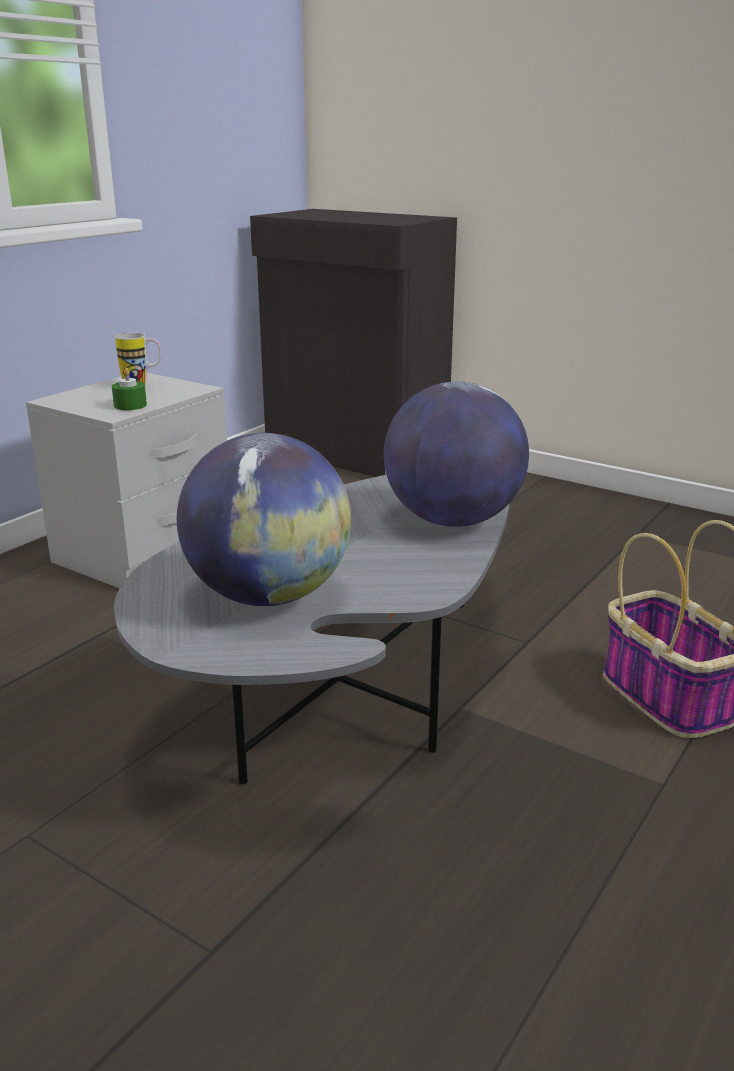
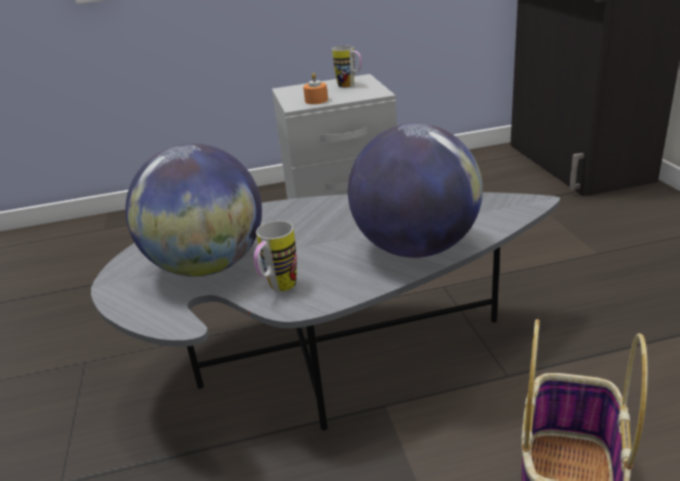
camera: 45 degrees right, 5 degrees up
(130, 405) = (316, 100): green candle -> orange candle
(387, 587) = (278, 289): none -> mug

